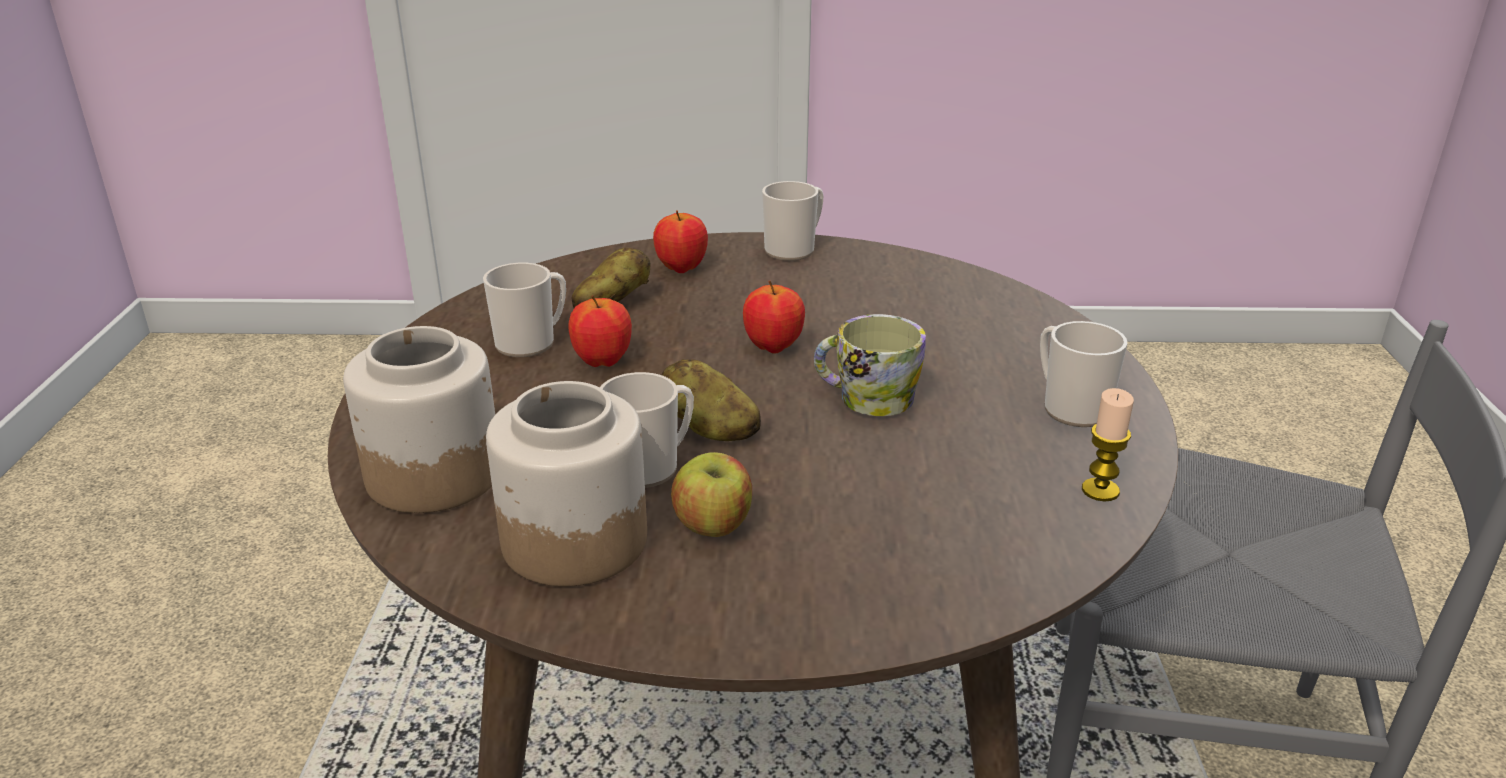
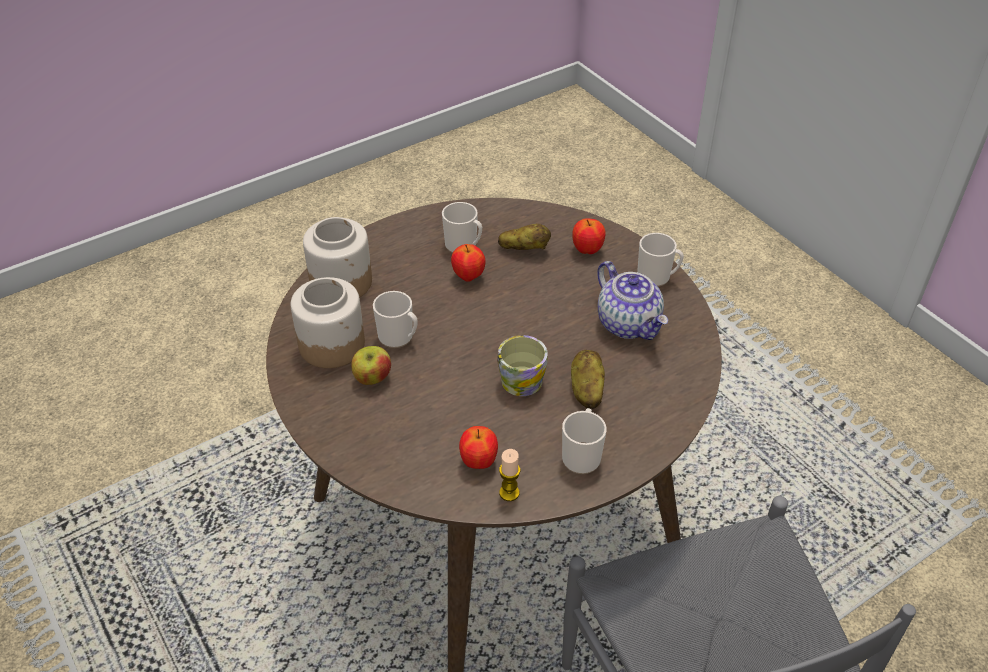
camera: 55 degrees right, 15 degrees up
(708, 428) = (444, 339): potato -> potato (586, 390)
(773, 347) = (537, 323): apple -> apple (478, 462)
(855, 292) = (629, 324): none -> teapot

